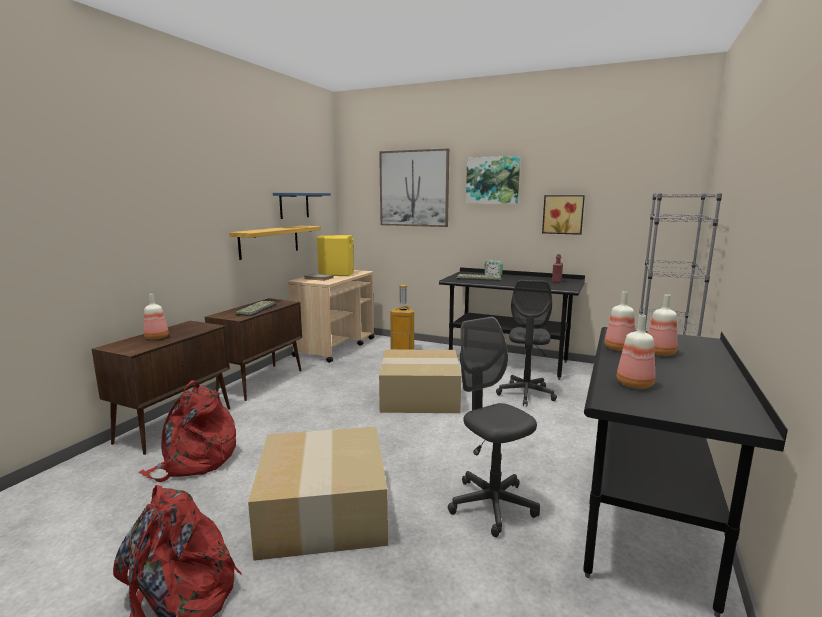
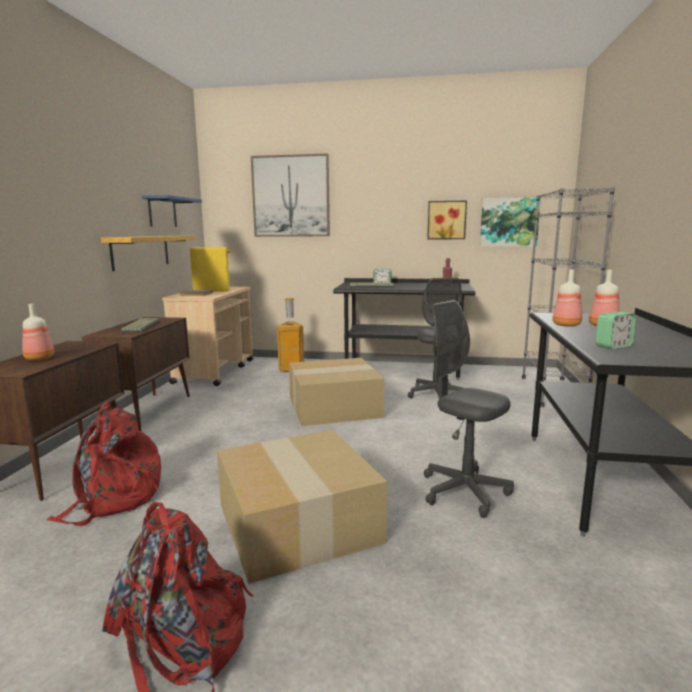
camera: 15 degrees left, 0 degrees up
(492, 180) = (375, 187): picture -> picture (509, 222)
(634, 384) = (613, 346): bottle -> alarm clock

